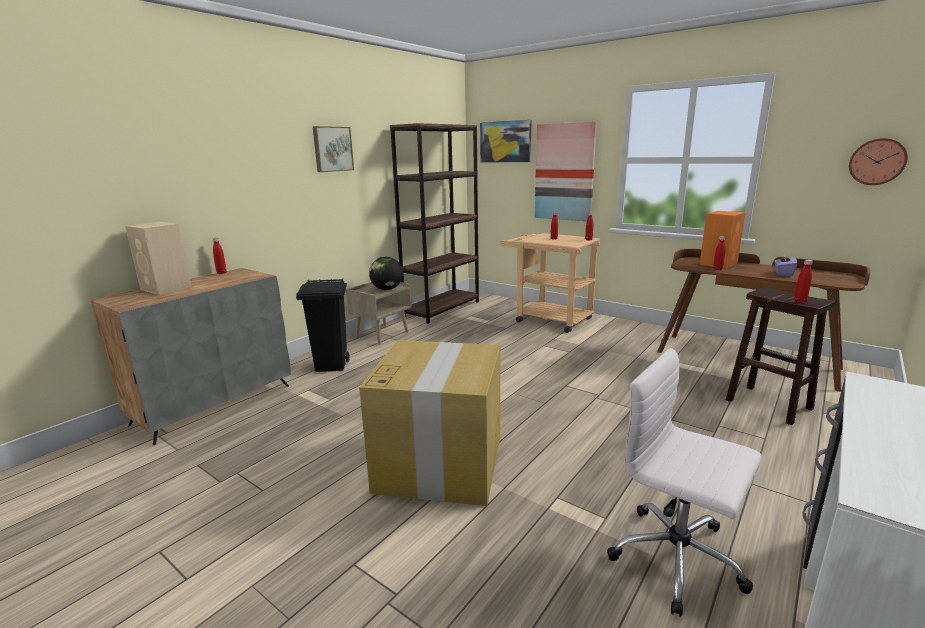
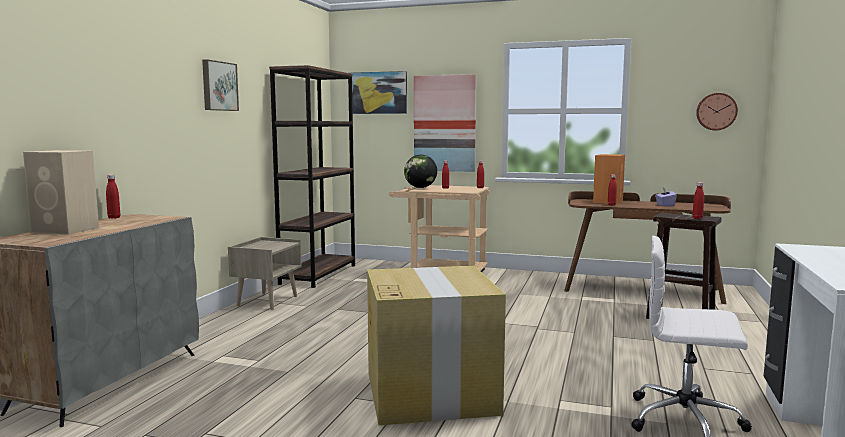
camera: 20 degrees left, 10 degrees down
(332, 366) = (232, 332): black trash can -> none
(387, 289) = (276, 245): globe -> globe (420, 187)

